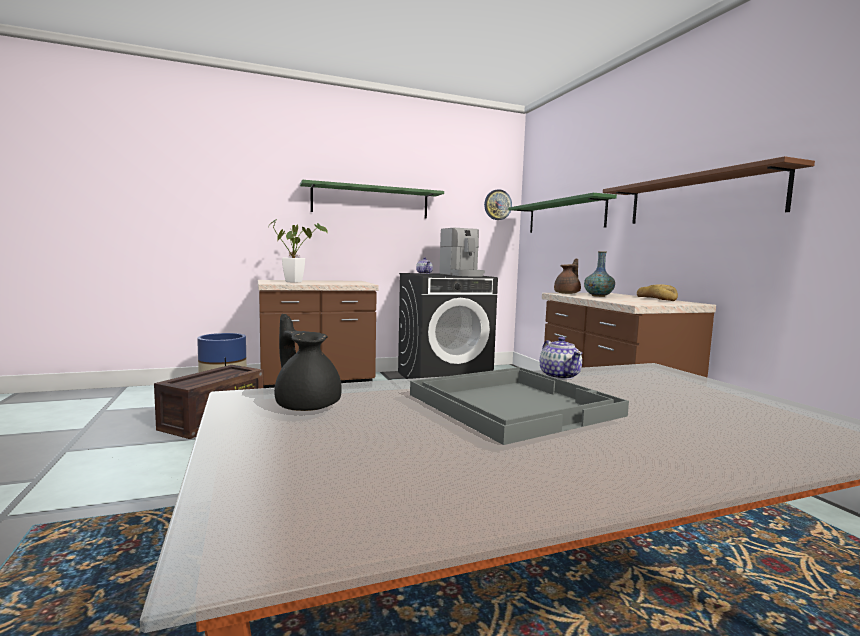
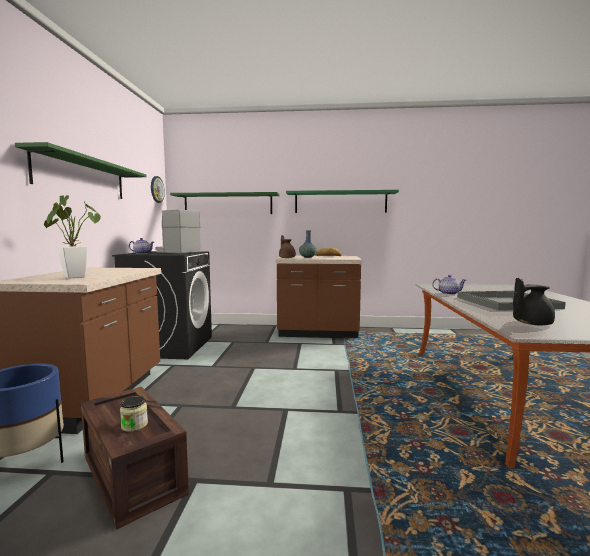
camera: 65 degrees left, 0 degrees up
(201, 380) = (134, 425): none -> jar
(462, 275) = (176, 252): coffee machine -> coffee machine turned 150 degrees counterclockwise
(700, 199) = (340, 202): brown shelf -> green shelf

